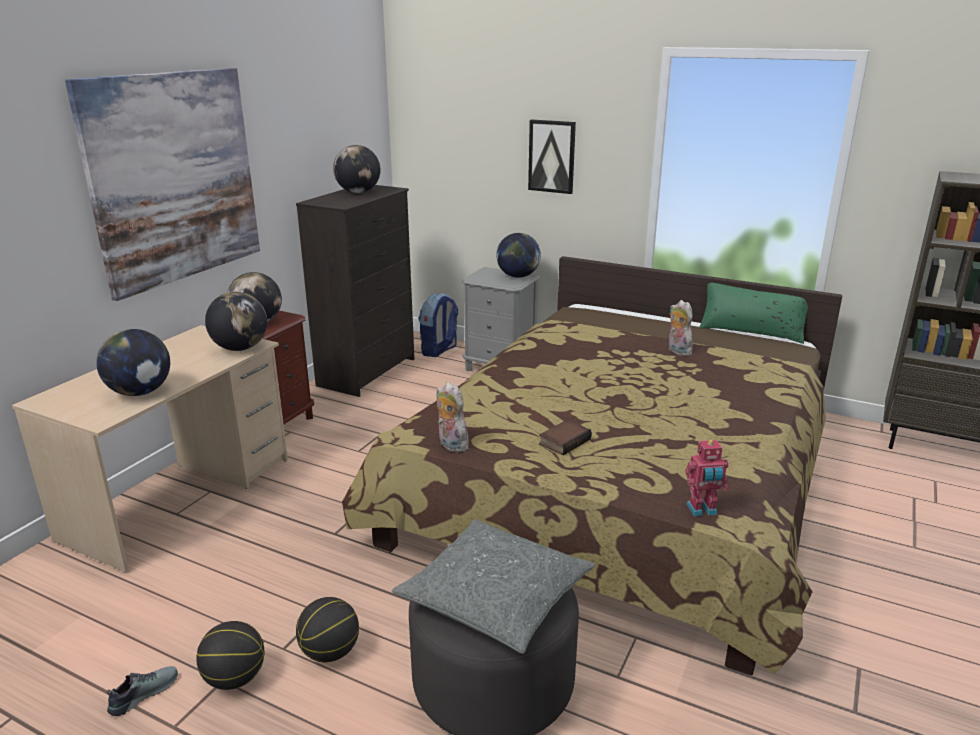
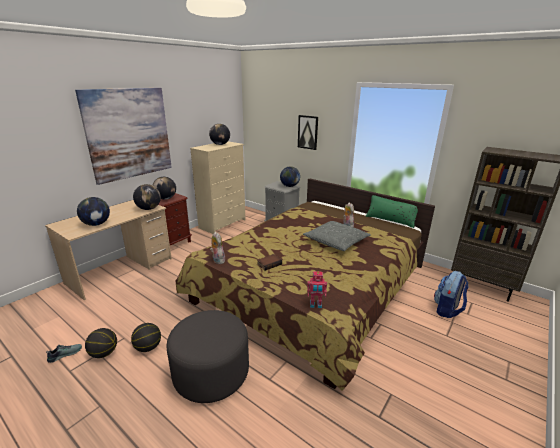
camera: 10 degrees right, 0 degrees up
(368, 372) = (223, 224): black dresser -> beige dresser
(439, 350) = (258, 217): backpack -> backpack (447, 310)
(495, 596) = (206, 333): grey pillow -> grey pillow (336, 241)

